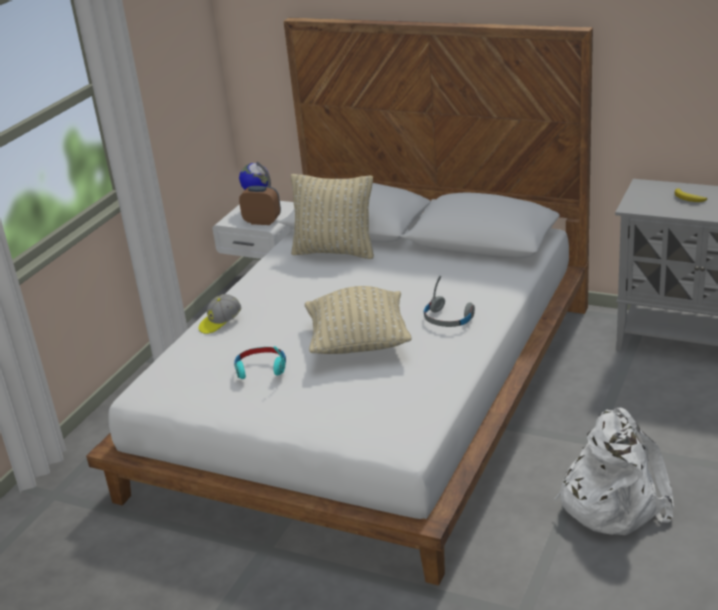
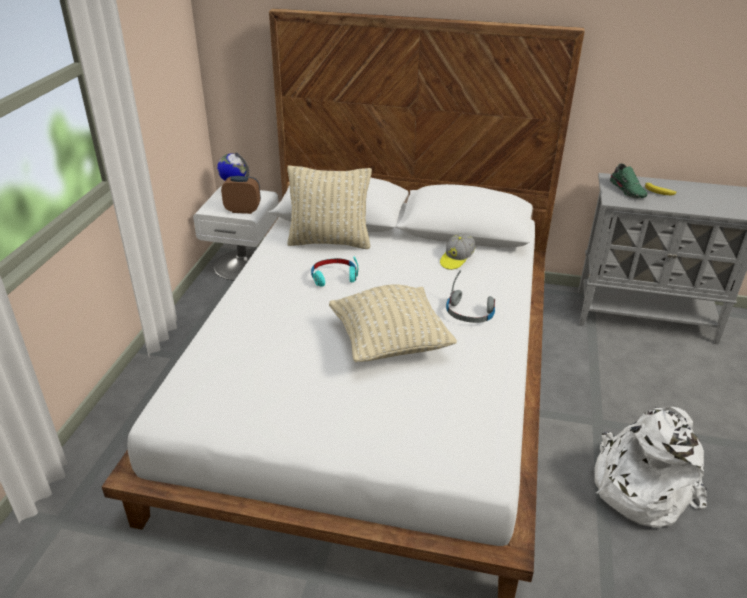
camera: 15 degrees left, 5 degrees up
(220, 322) = (235, 323): cap -> cap (456, 259)
(261, 368) = (297, 379): turquoise headphones -> turquoise headphones (334, 277)
(654, 197) = (628, 190): none -> green shoe

